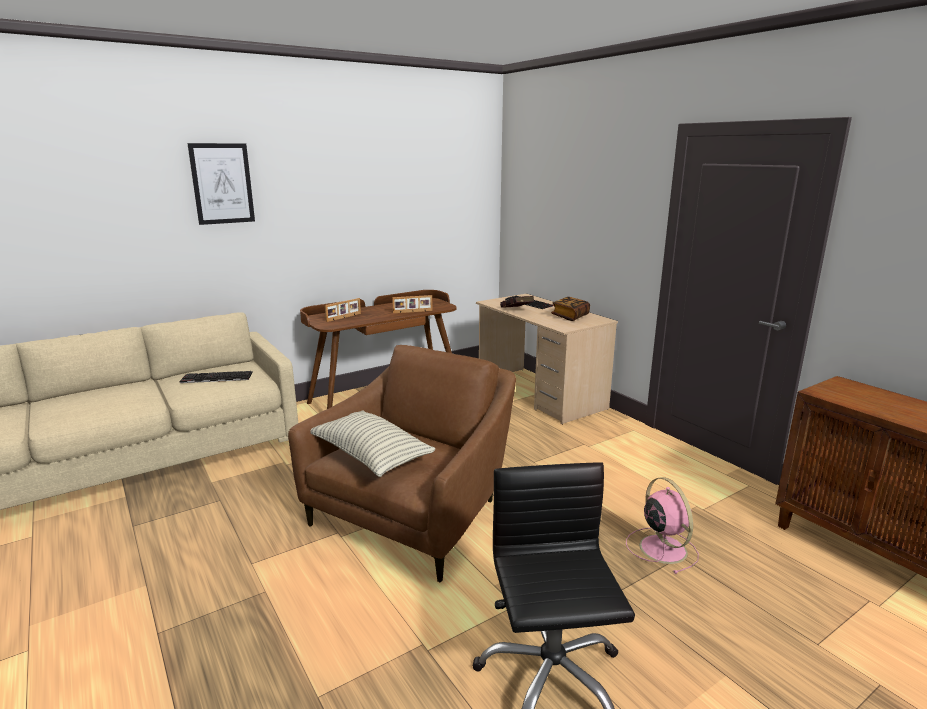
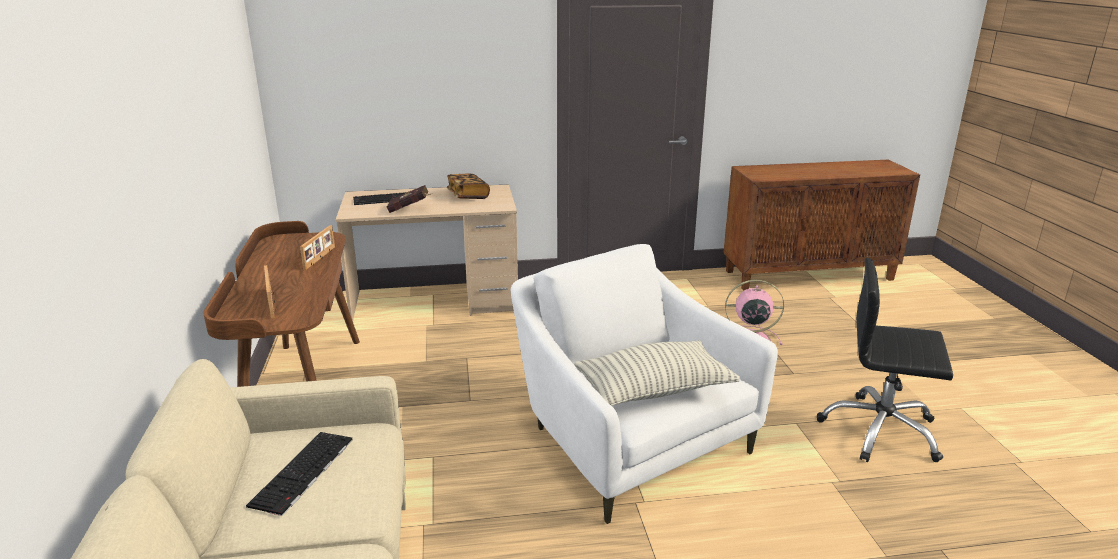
camera: 65 degrees left, 5 degrees up
(222, 184) = (85, 119): picture -> none
(416, 512) = (627, 440): brown armchair -> white armchair

